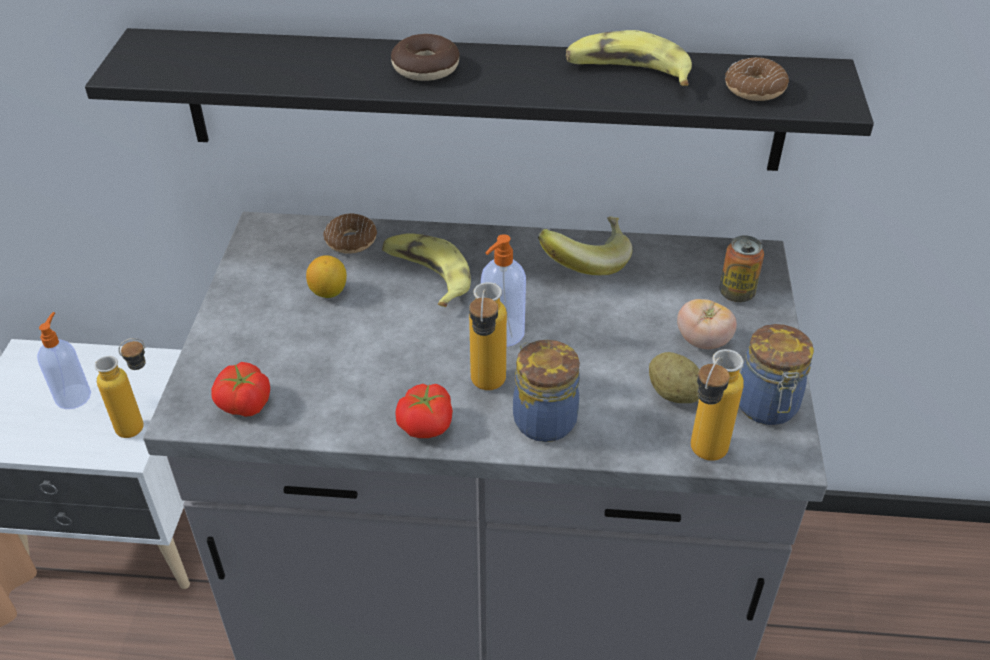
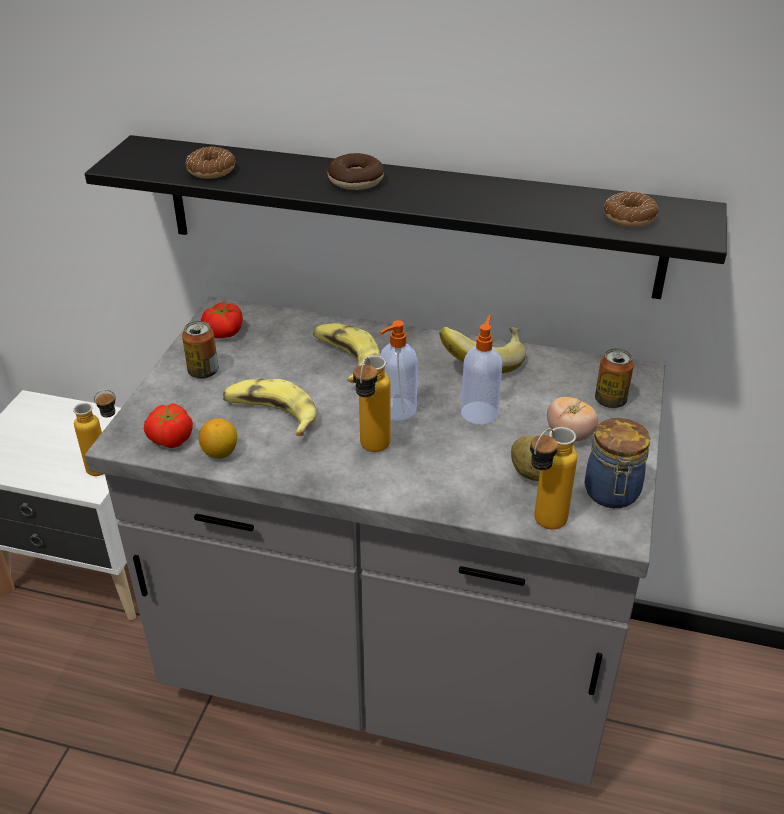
camera: 10 degrees right, 5 degrees down
(74, 395) = (60, 438): soap dispenser -> soap dispenser (479, 412)
(261, 311) = (203, 372): none -> can
(329, 292) = (262, 363): lemon -> lemon (220, 453)
(351, 240) = (291, 326): donut -> donut (211, 171)
(427, 424) = (314, 472): tomato -> tomato (224, 333)
(542, 419) = (412, 479): jar -> none
(627, 72) = (523, 197): banana -> banana (271, 414)

